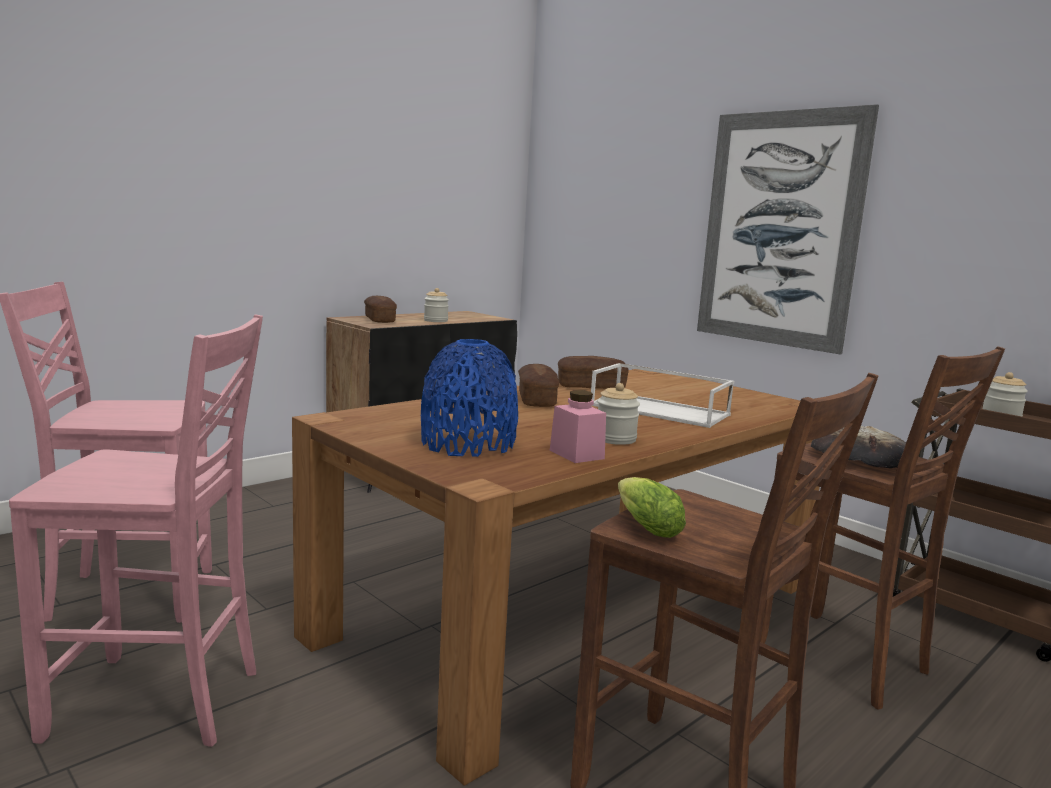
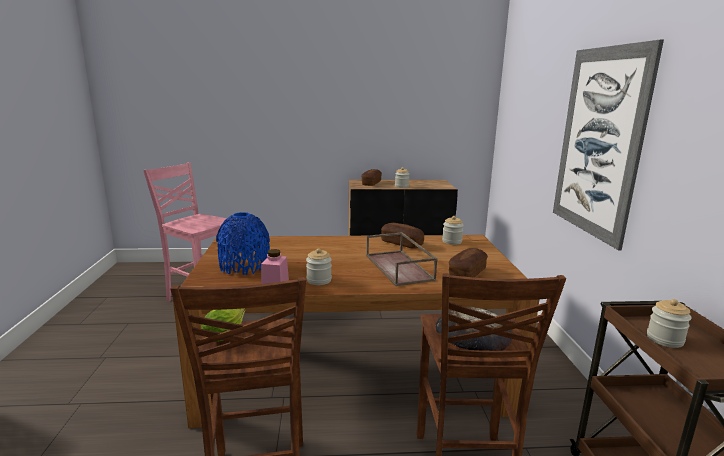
camera: 40 degrees right, 5 degrees up
(160, 703) = (154, 346): pink chair -> none
(536, 400) = (346, 246): bread -> bread (467, 273)
(637, 377) = (452, 241): none -> jar
(661, 410) = (400, 267): white tray -> brown tray

